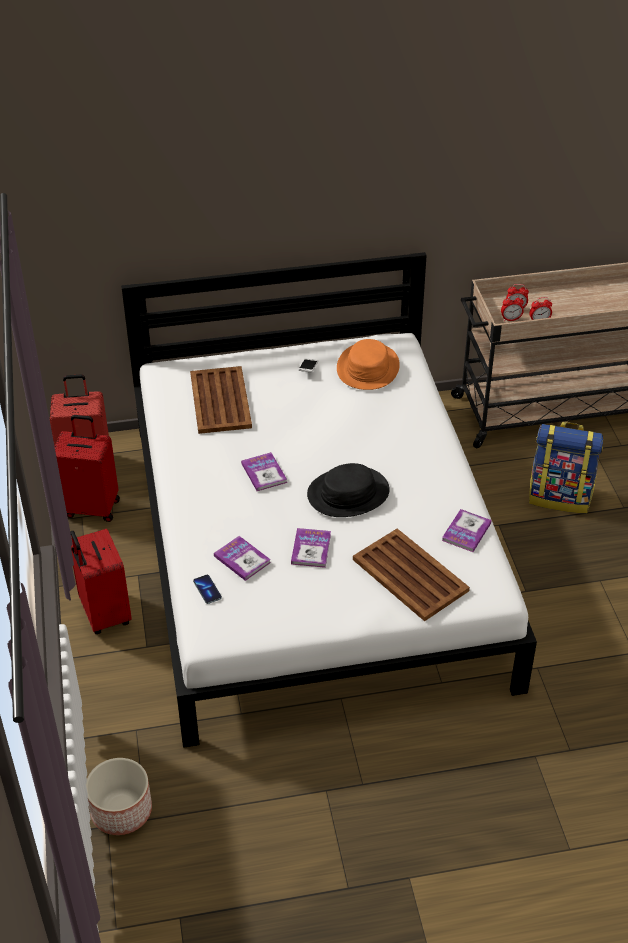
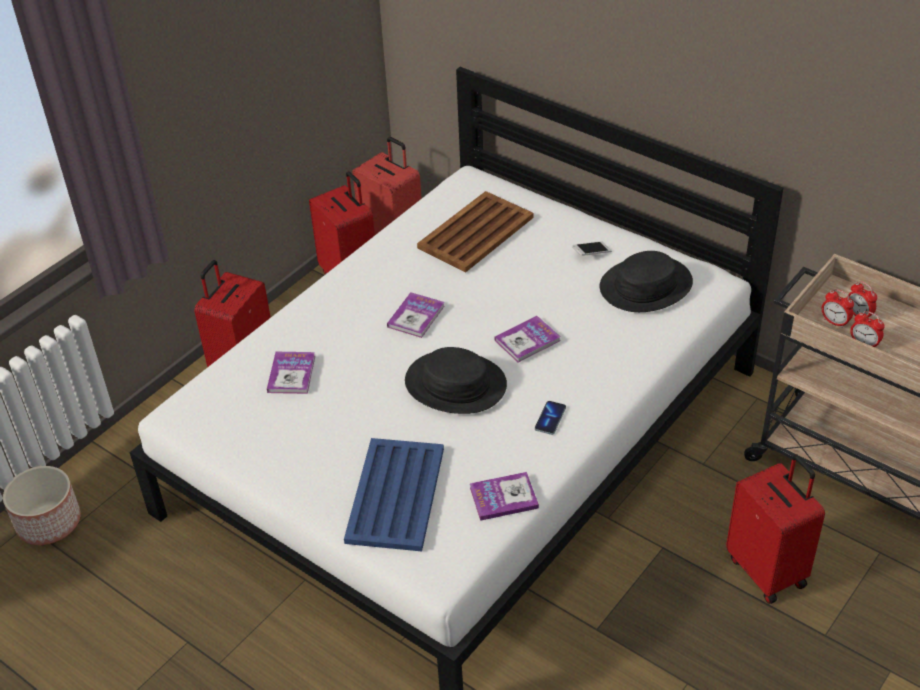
camera: 50 degrees right, 0 degrees up
(207, 590) = (231, 378): phone -> phone (550, 418)
(311, 549) = (354, 407): book -> book (527, 340)
(367, 368) = (645, 285): orange hat -> black hat
(410, 576) = (395, 496): brown tray -> blue tray
(560, 497) = (768, 570): backpack -> red suitcase

